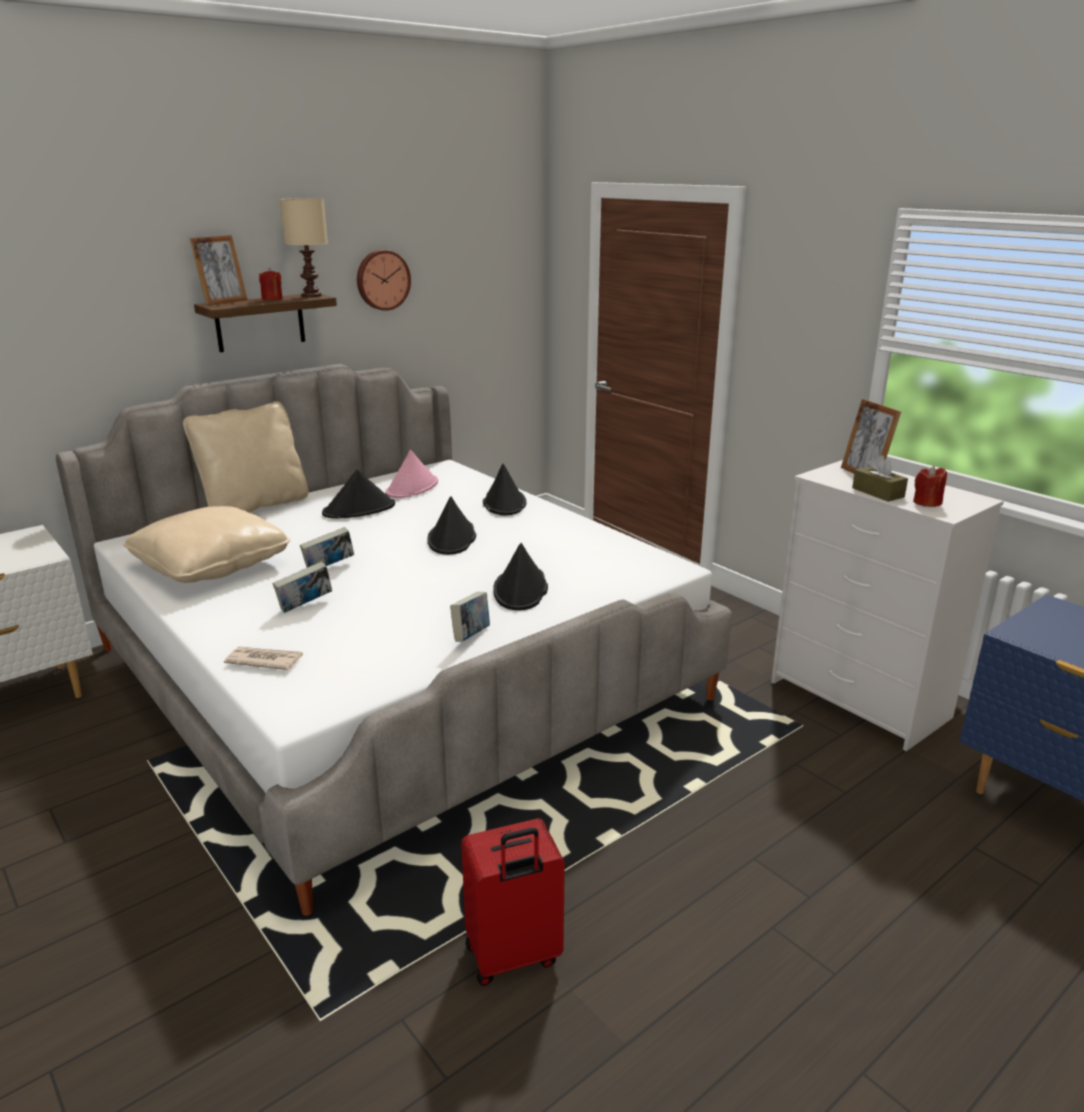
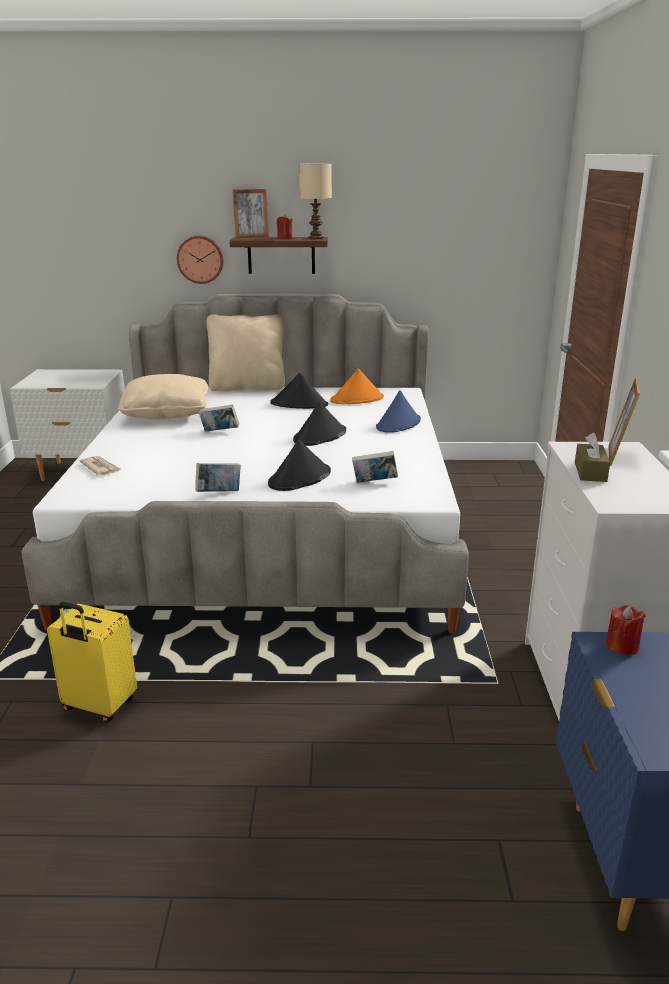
camera: 40 degrees right, 0 degrees up
(305, 606) = (169, 448): book -> book (374, 483)
(382, 280) = (387, 232): wall clock -> wall clock (200, 259)
(412, 488) = (357, 399): pink hat -> orange hat
(504, 503) = (398, 424): black hat -> blue hat
(513, 957) = (98, 706): red suitcase -> yellow suitcase
(927, 502) = (617, 491): red candle -> red candle (622, 646)

